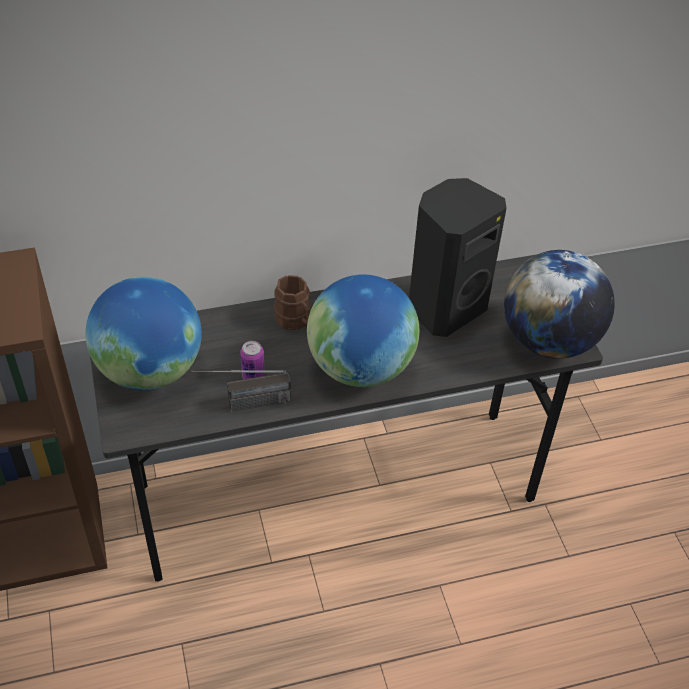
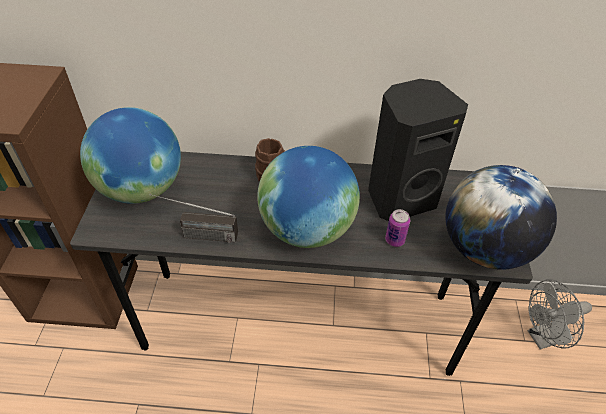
camera: 20 degrees right, 0 degrees up
(253, 376) = (216, 213): can -> can (394, 240)
(619, 431) = (543, 338): none -> grey fan

